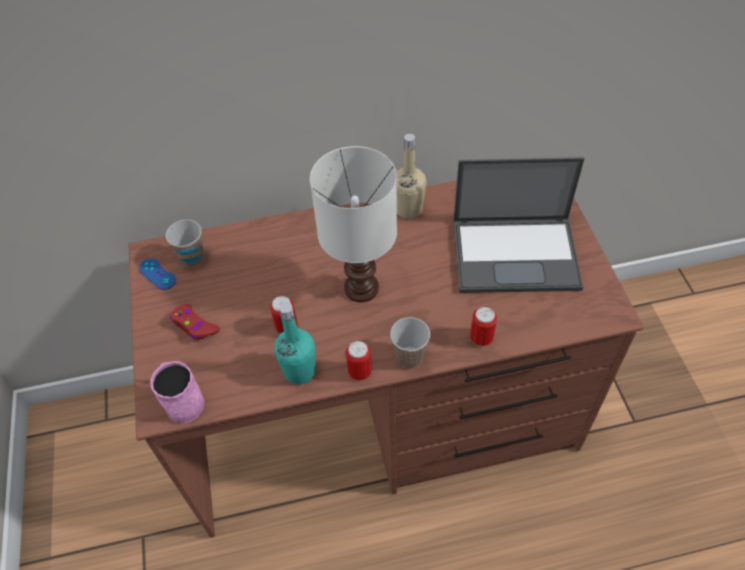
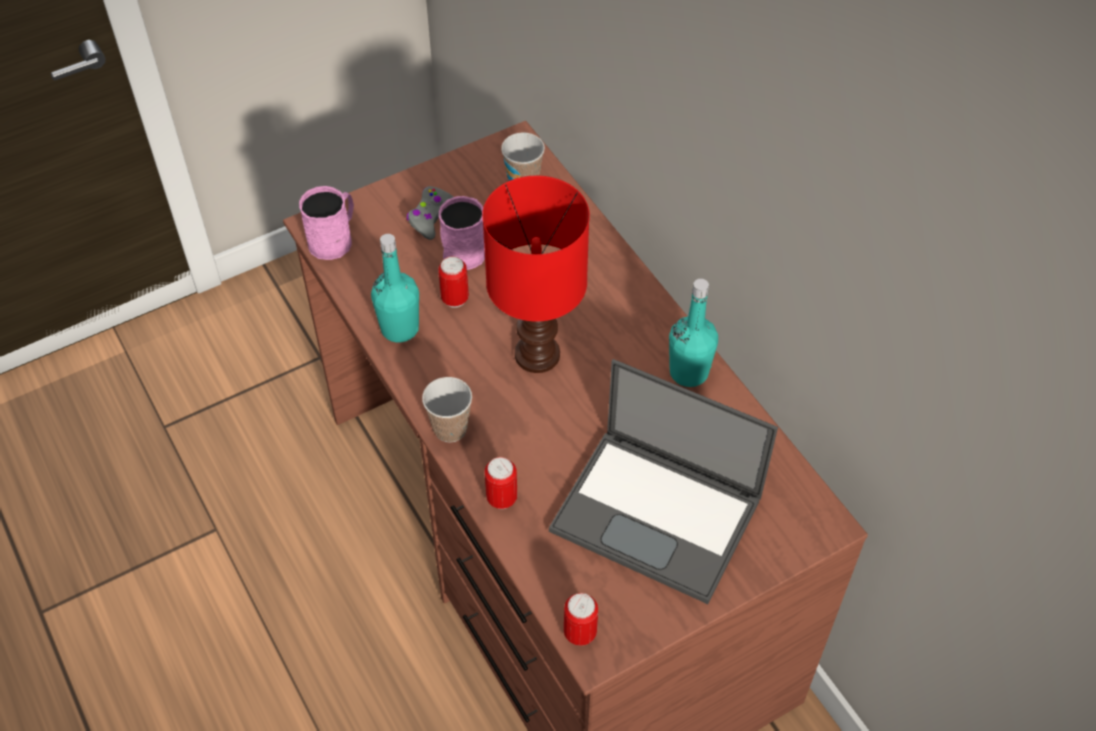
camera: 70 degrees right, 0 degrees up
(157, 274) = (490, 160): blue game controller -> none
(194, 326) = (430, 217): red game controller -> grey game controller
(239, 309) = (467, 248): none -> pink mug
(360, 372) = (415, 385): can -> can (580, 633)
(363, 288) = (537, 356): white table lamp -> red table lamp
(408, 209) = (688, 372): beige bottle -> turquoise bottle
(516, 253) = (659, 514): laptop -> laptop turned 45 degrees counterclockwise

